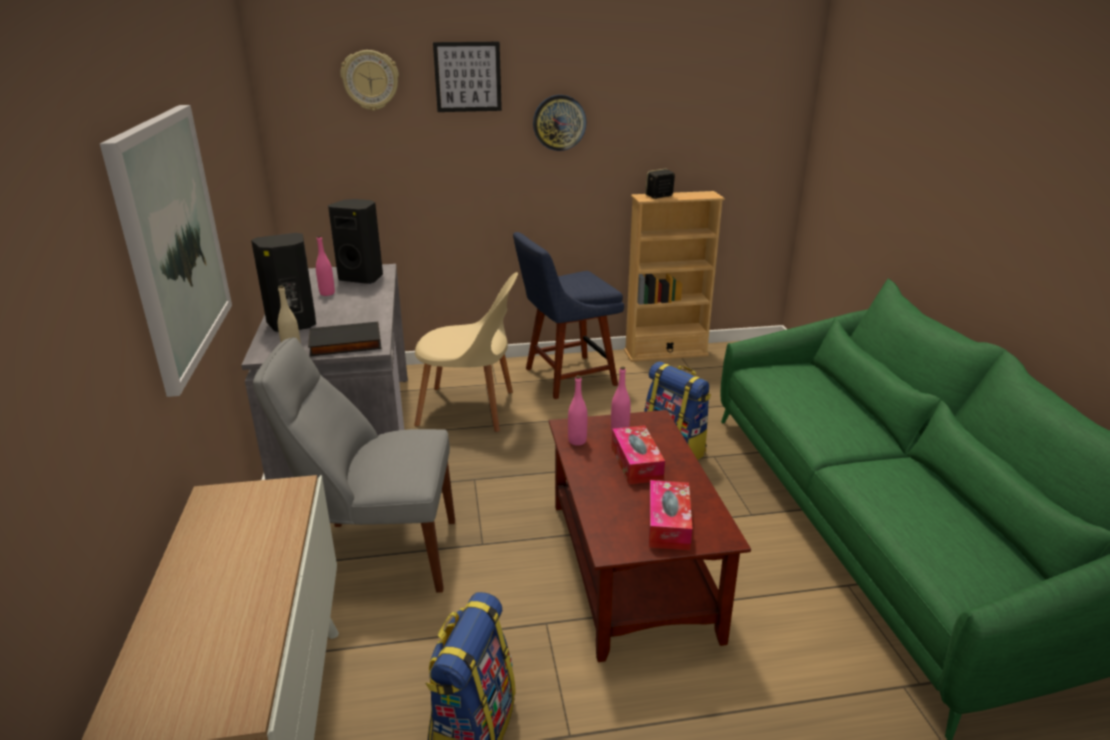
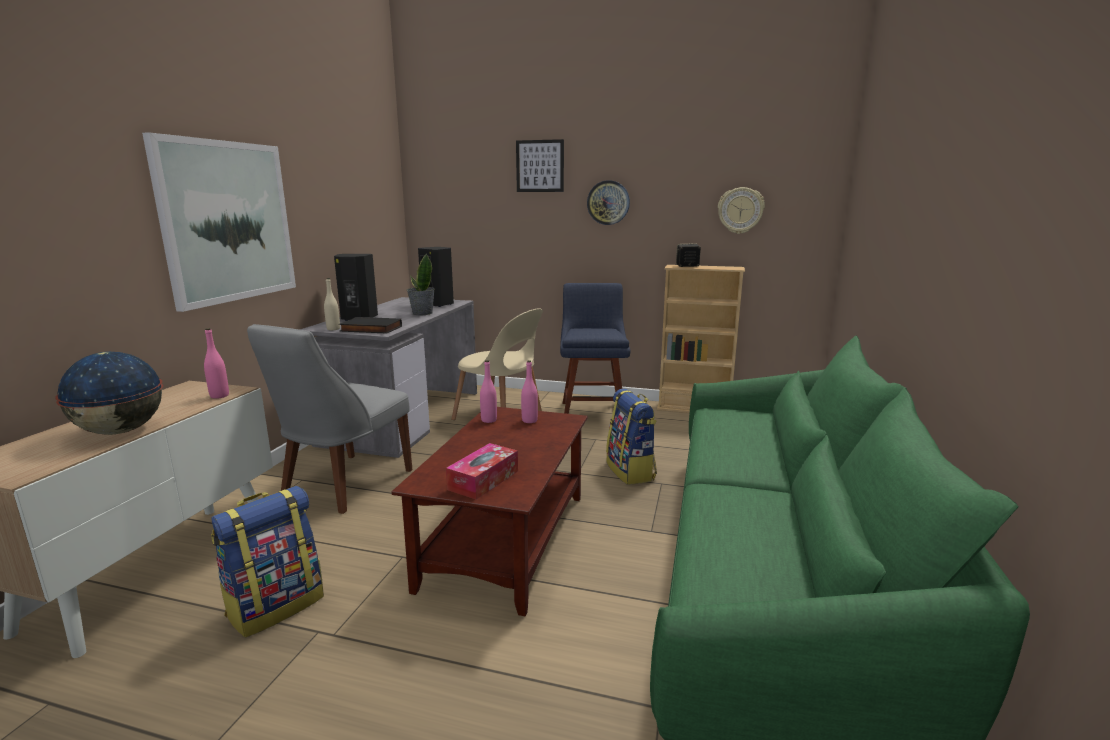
camera: 25 degrees right, 10 degrees down
(252, 598) = (121, 431): none -> globe
(327, 293) = (404, 308): pink bottle -> pink bottle (219, 396)
(367, 300) = (422, 313): none -> potted plant
(370, 80) = (473, 168): wall clock -> wall clock (740, 210)
(378, 554) = (343, 485): grey chair -> grey chair turned 90 degrees counterclockwise
(566, 377) = (592, 411): blue chair -> blue chair turned 90 degrees clockwise
(636, 463) = (514, 440): tissue box -> none

